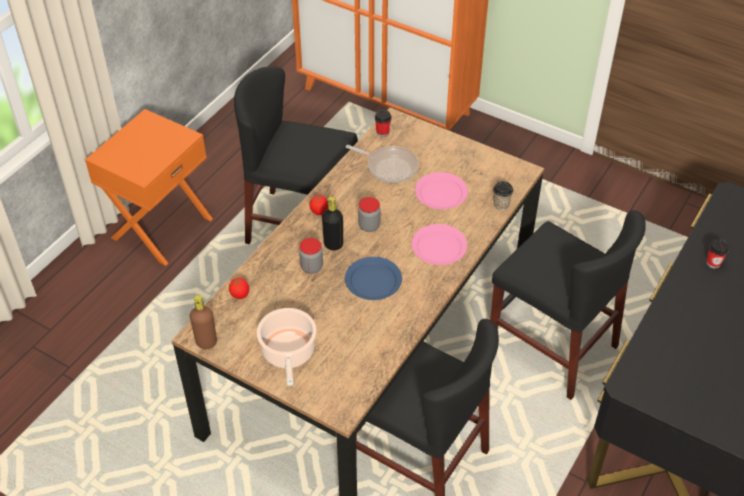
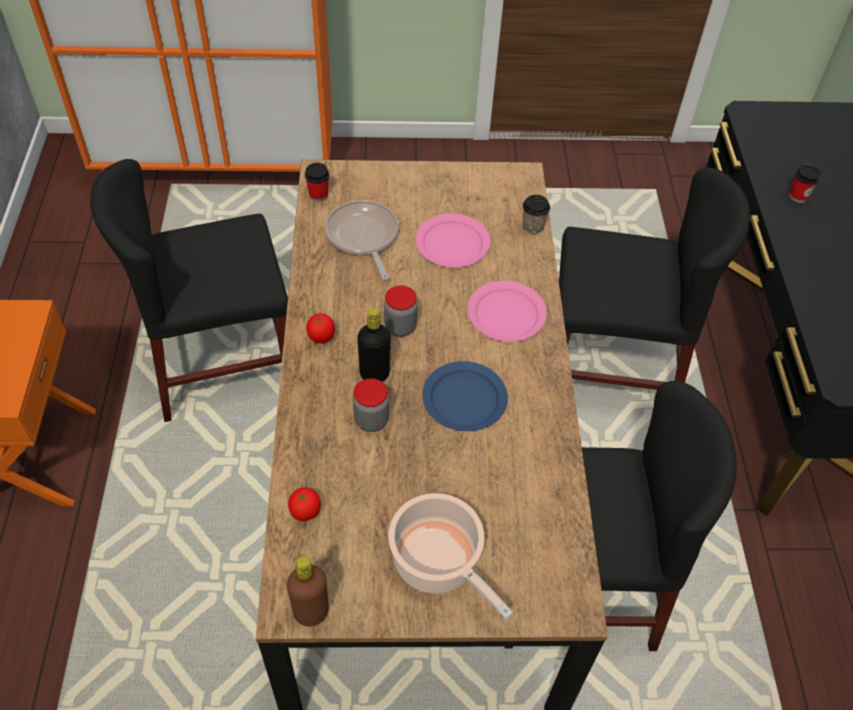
camera: 35 degrees left, 5 degrees up
(389, 167) = (363, 237): frying pan -> frying pan turned 105 degrees counterclockwise

